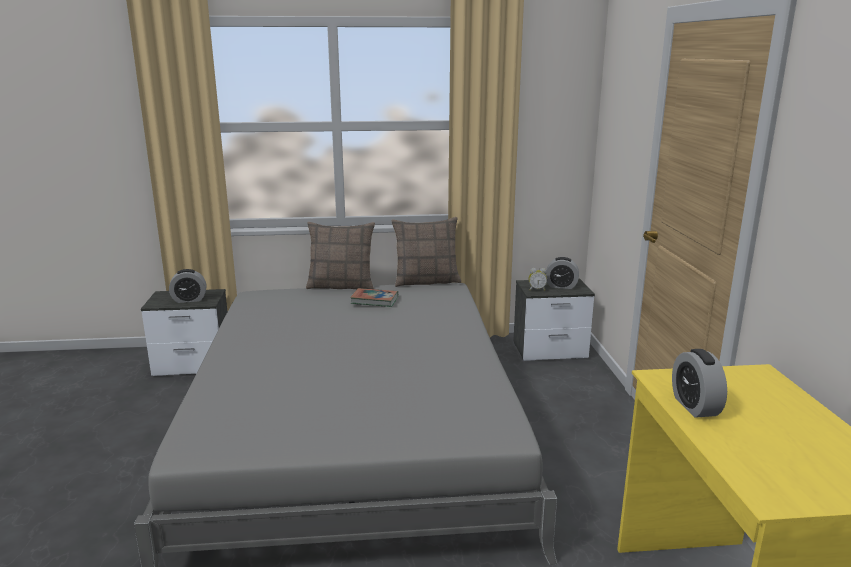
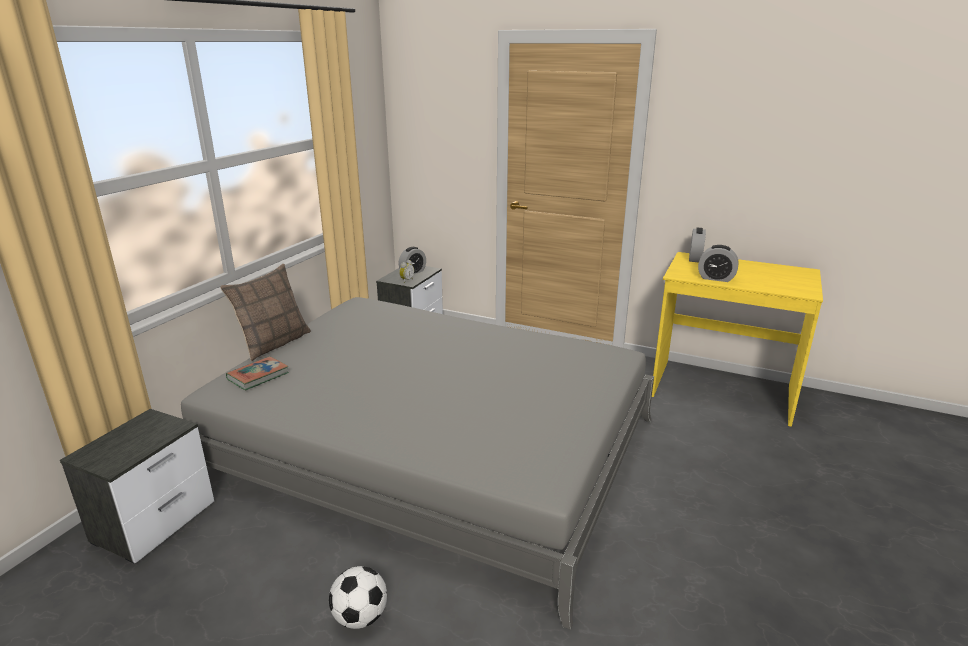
camera: 60 degrees left, 5 degrees up
(127, 475) = (360, 617): none -> football
(189, 300) = (144, 438): alarm clock -> alarm clock (695, 258)
(374, 300) = (345, 336): book -> book (258, 376)
(426, 281) = (333, 307): pillow -> none

